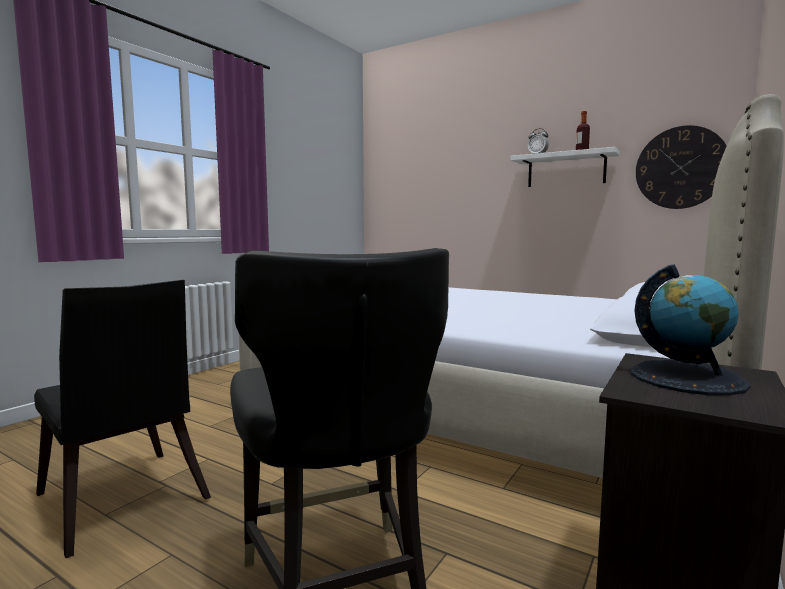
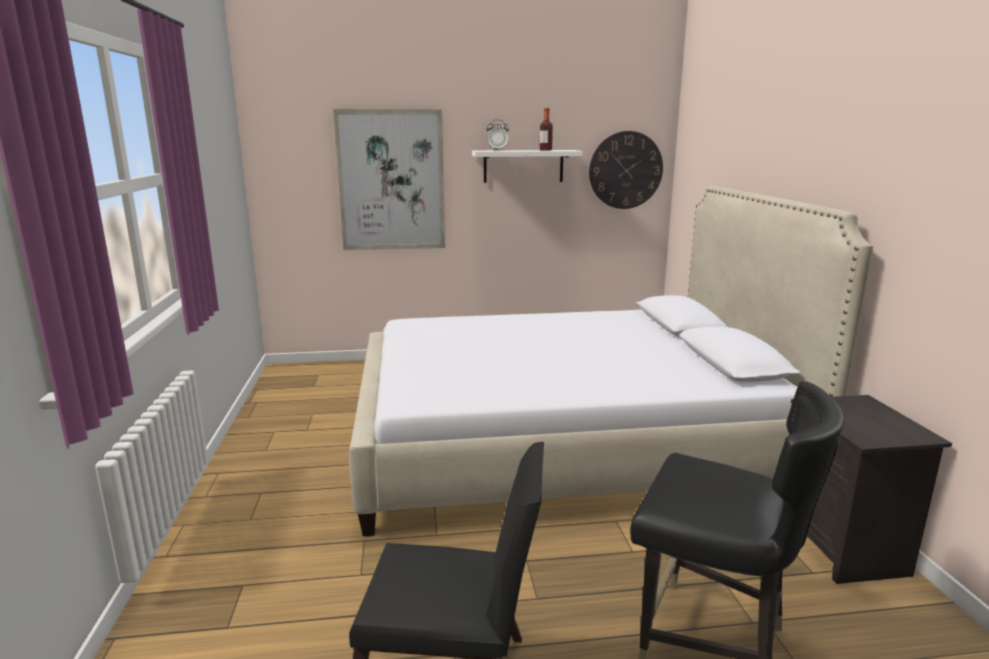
camera: 40 degrees left, 10 degrees up
(454, 188) = (391, 181): none -> picture
(686, 378) = (857, 416): globe -> none

